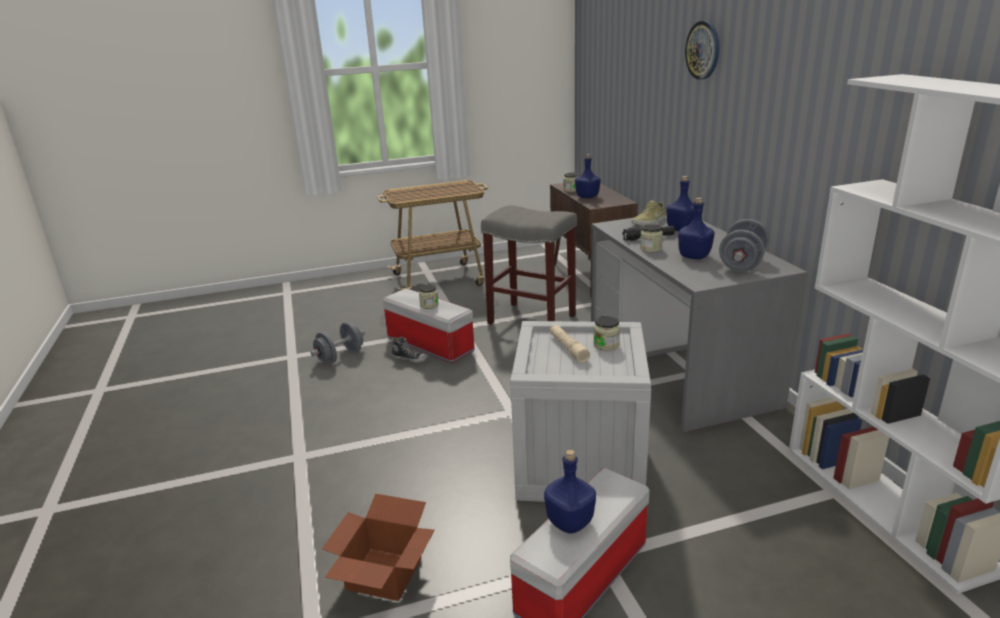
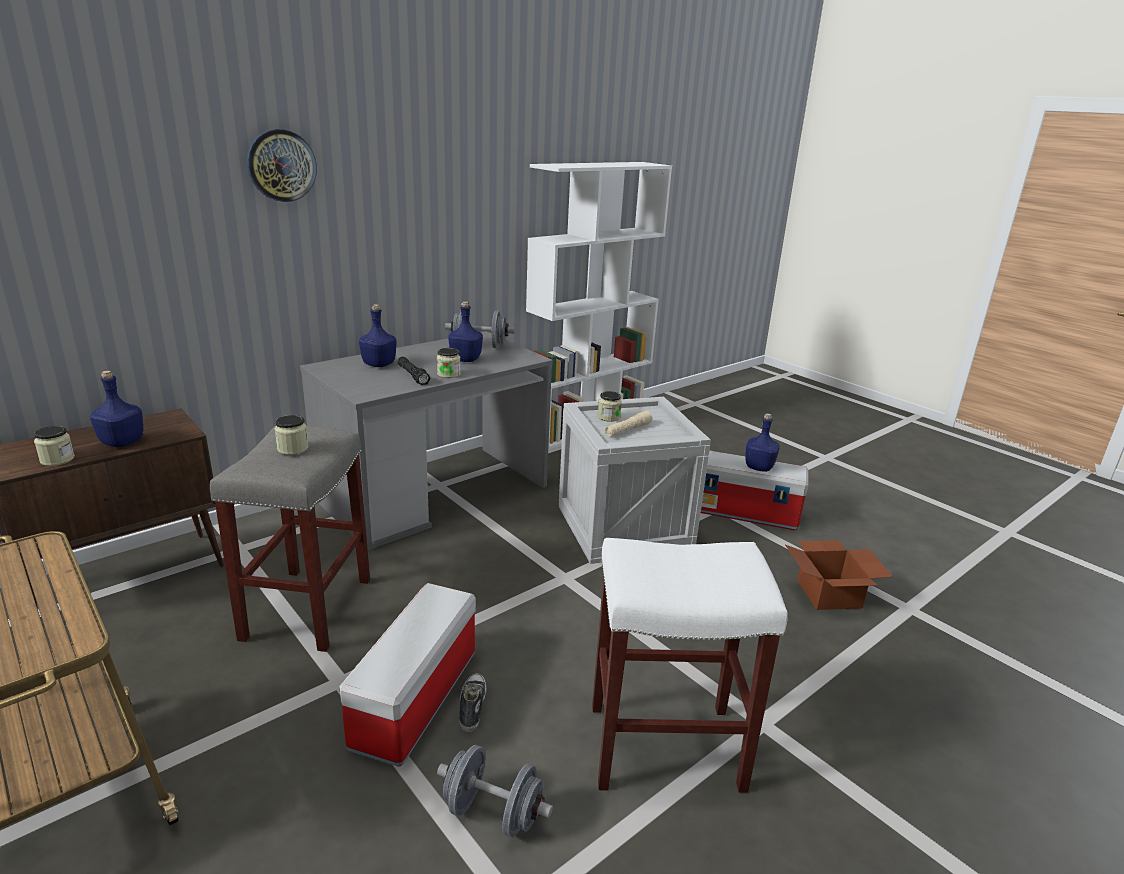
camera: 115 degrees left, 0 degrees up
(323, 413) = (667, 745): none -> white stool
(429, 305) = (423, 627): jar -> jar (293, 448)
(649, 222) = (350, 377): beige shoe -> none

